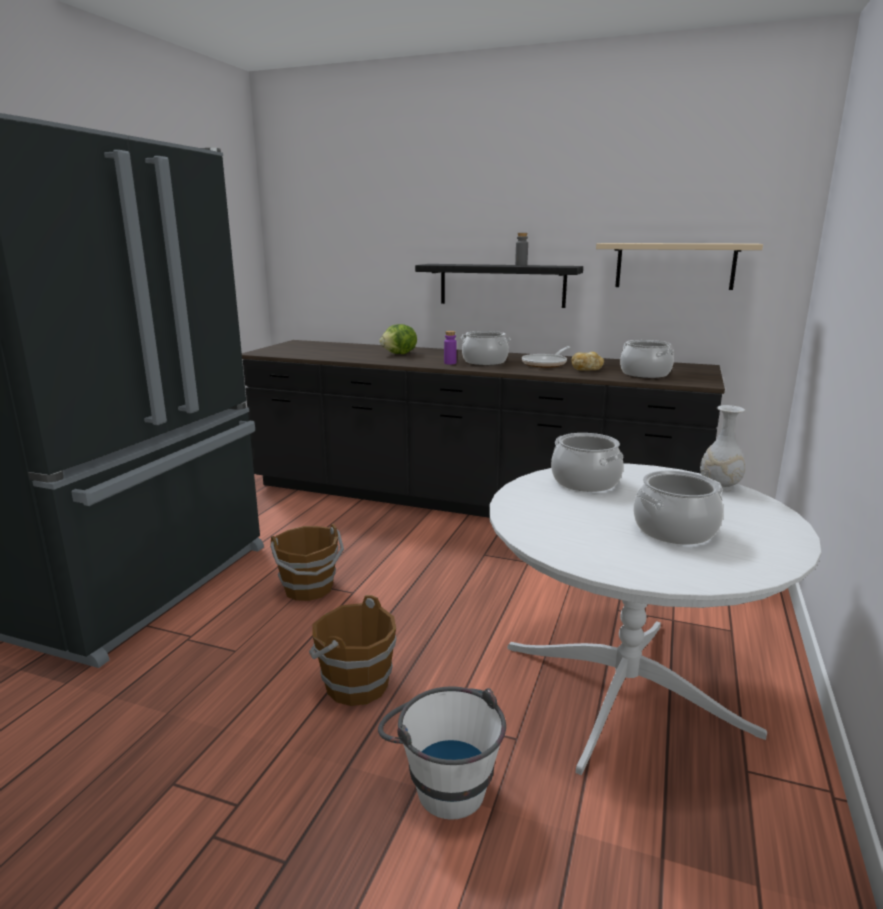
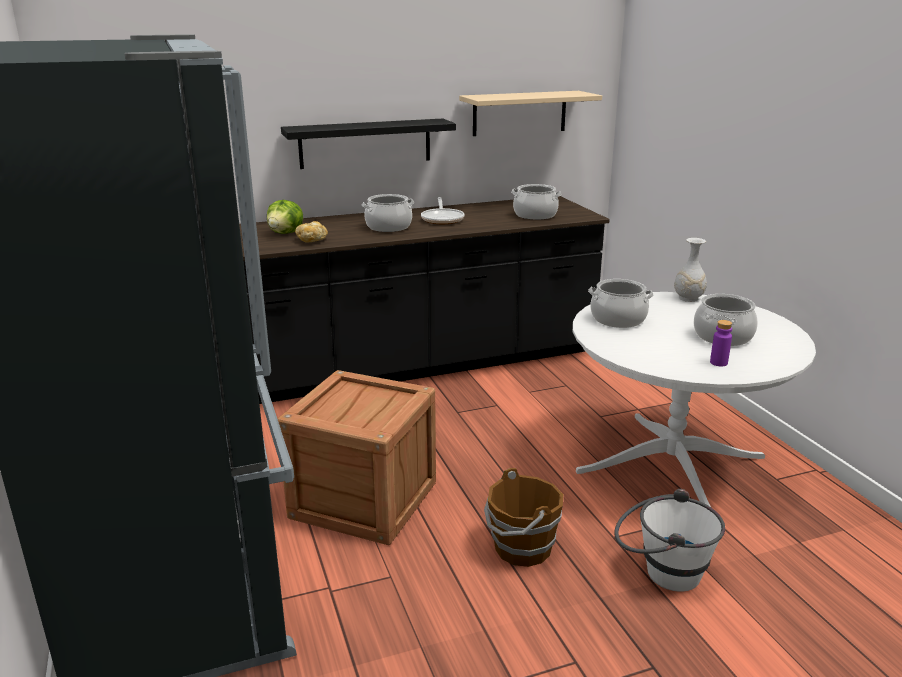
camera: 40 degrees left, 5 degrees up
(309, 589) = (364, 500): brown bucket -> crate
(450, 363) = (363, 235): purple bottle -> purple bottle (718, 363)
(521, 265) = (393, 123): grey bottle -> none
(586, 370) = (487, 219): bread -> bread (312, 240)

